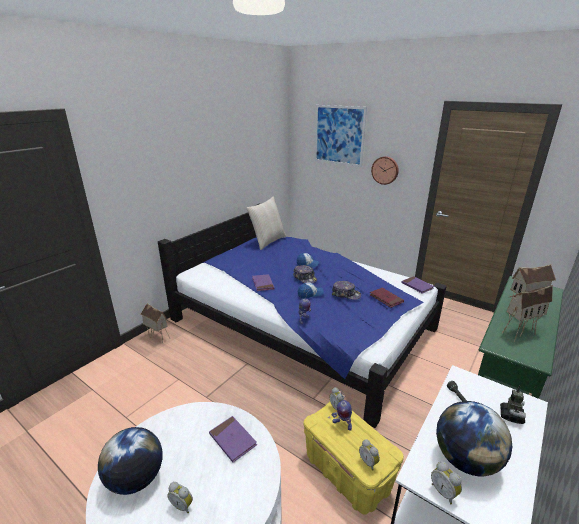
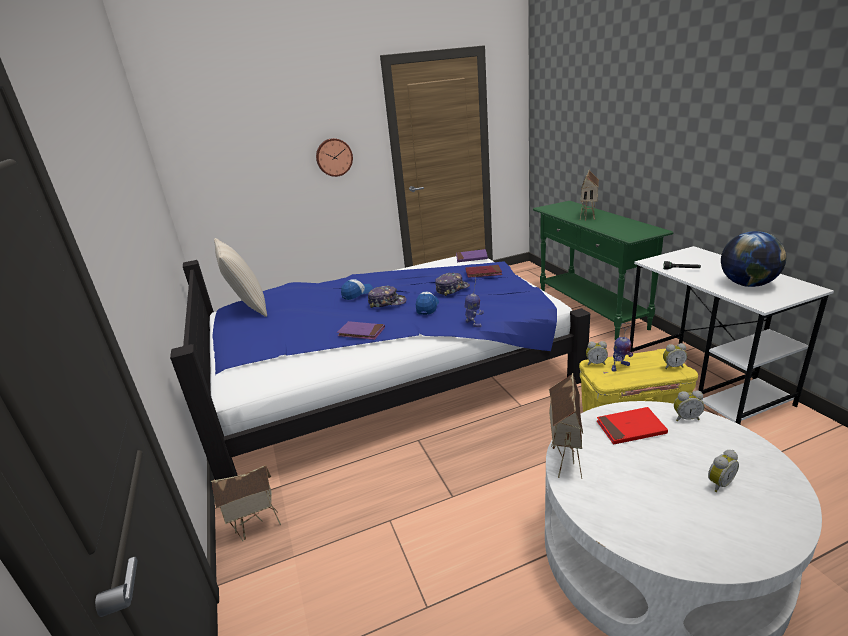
camera: 55 degrees left, 0 degrees up
(136, 479) = (668, 521): globe -> none
(232, 440) = (630, 428): purple book -> red book
(339, 135) = (250, 126): picture -> none
(444, 492) = (779, 299): alarm clock -> alarm clock (685, 418)
(511, 416) = (705, 259): toy robot -> none
(518, 332) = (616, 226): toy house -> toy house (564, 458)

